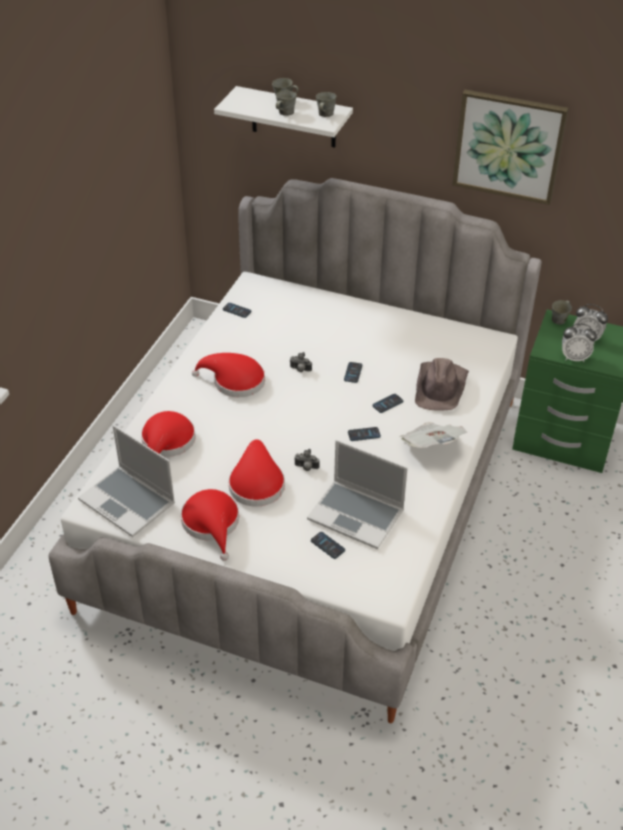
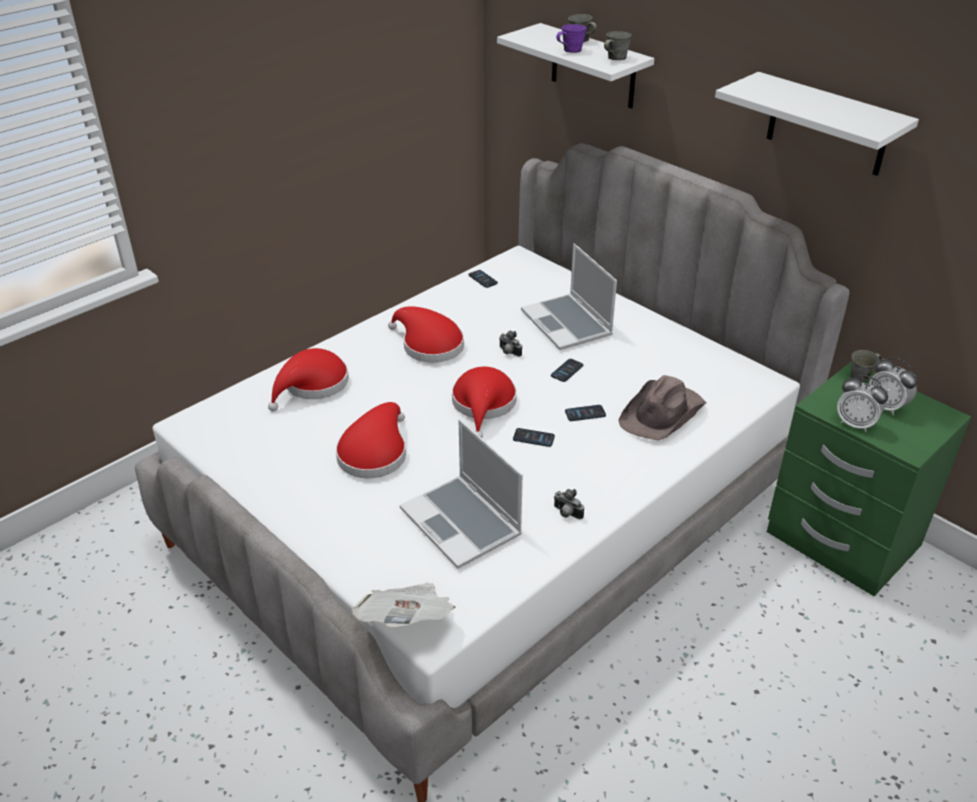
camera: 25 degrees right, 5 degrees down
(129, 502) = (229, 431): laptop -> laptop (568, 324)
(212, 524) = (295, 480): red hat -> red hat (483, 405)
(285, 113) = (571, 51): grey mug -> purple mug
(306, 468) = (441, 453): camera -> camera (566, 514)
(327, 545) = (403, 545): phone -> none
(431, 446) = (606, 474): newspaper -> newspaper (407, 621)
(508, 146) = (827, 125): picture -> white shelf

